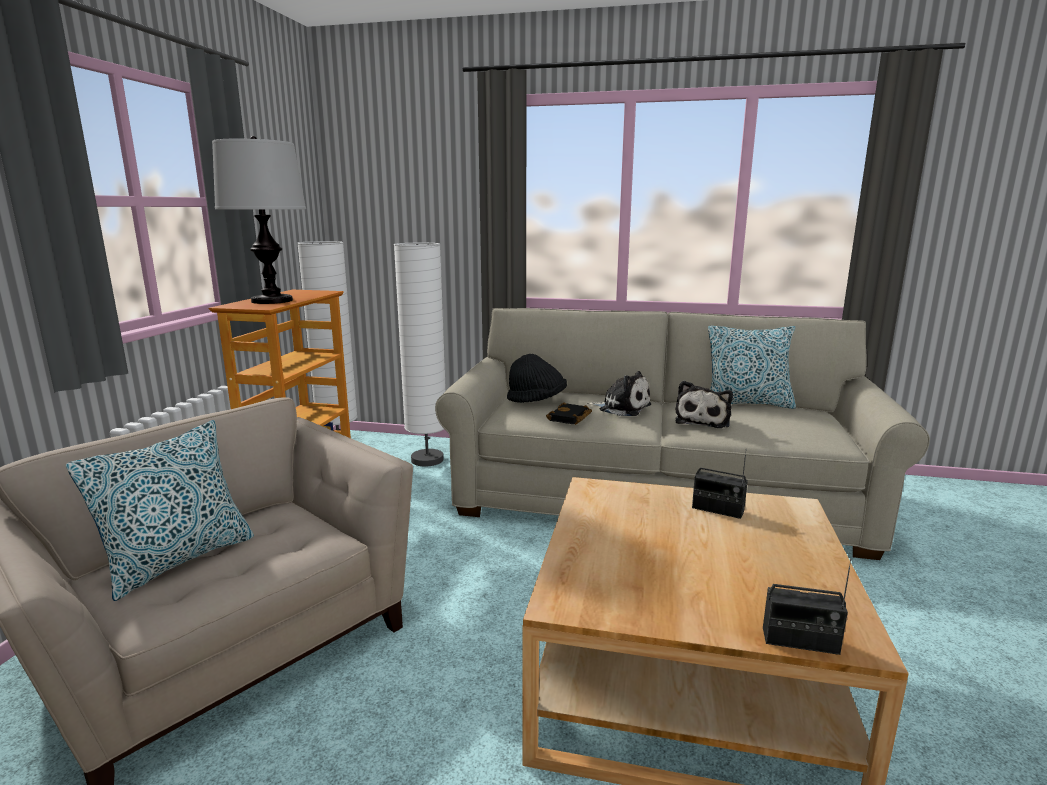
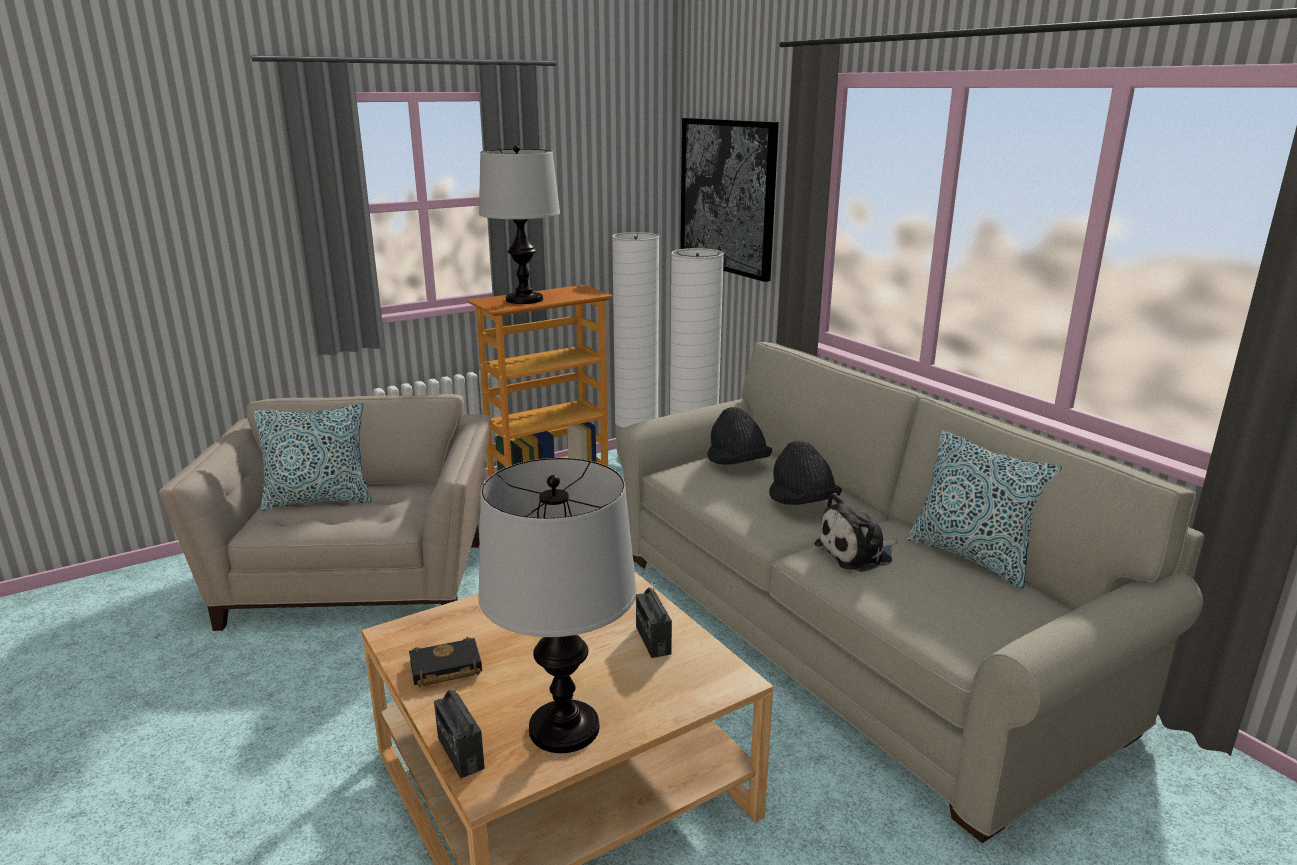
camera: 45 degrees right, 5 degrees up
(395, 204) = (727, 196): none -> picture
(570, 418) = (723, 495): black book -> black book (444, 669)
(622, 408) = (802, 503): plush toy -> black hat
(804, 583) = (563, 728): none -> table lamp

